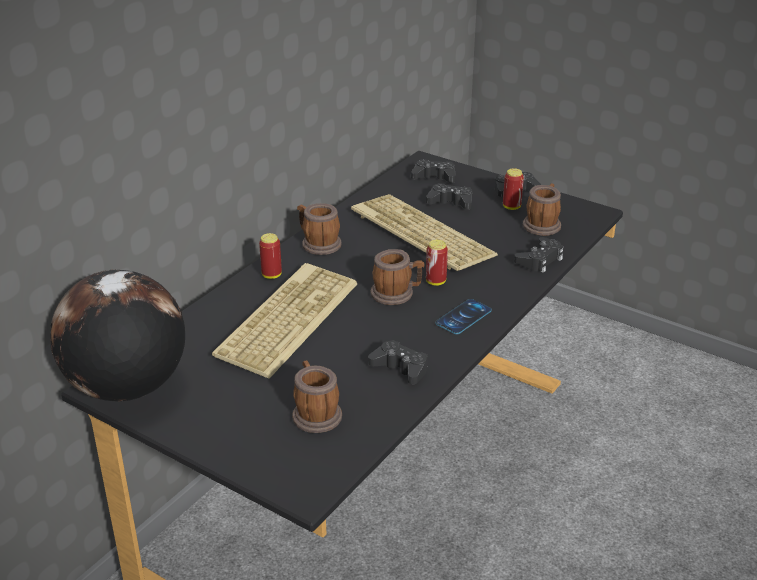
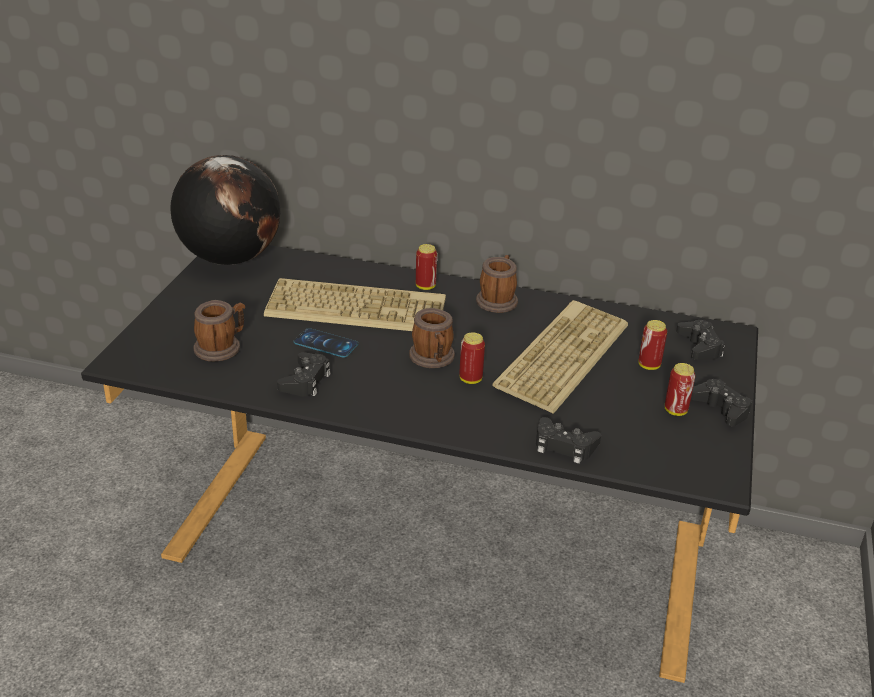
camera: 70 degrees right, 0 degrees up
(451, 202) = (649, 365): black game controller -> can
(463, 317) = (412, 406): phone -> phone (325, 343)
(542, 224) = (652, 439): mug -> none

